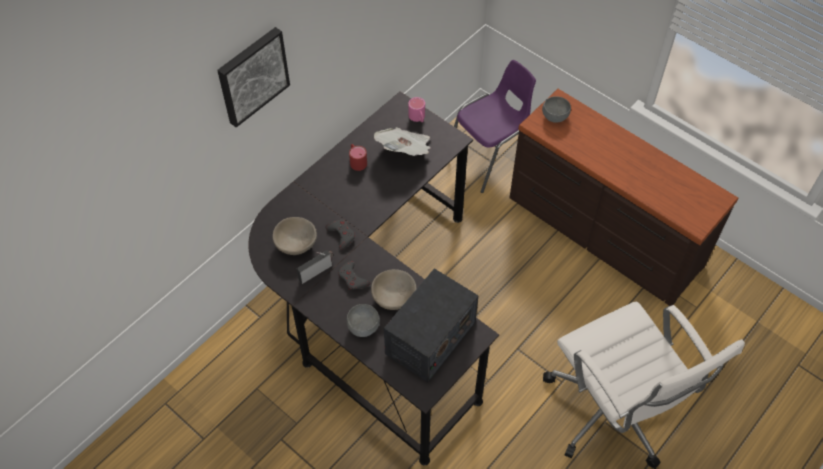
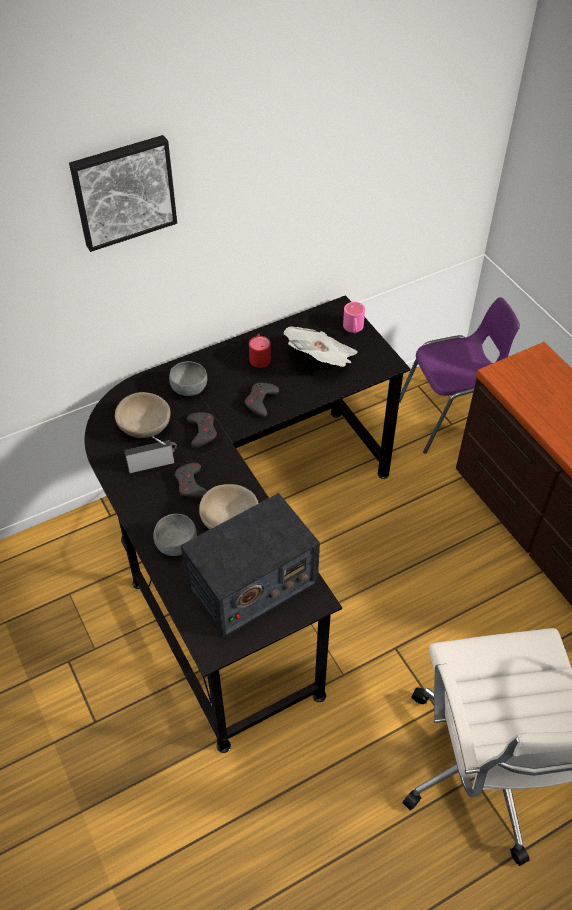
camera: 20 degrees right, 5 degrees down
(374, 197) = (261, 401): none -> grey game controller
(555, 116) = (526, 372): grey bowl -> grey bowl (189, 389)

